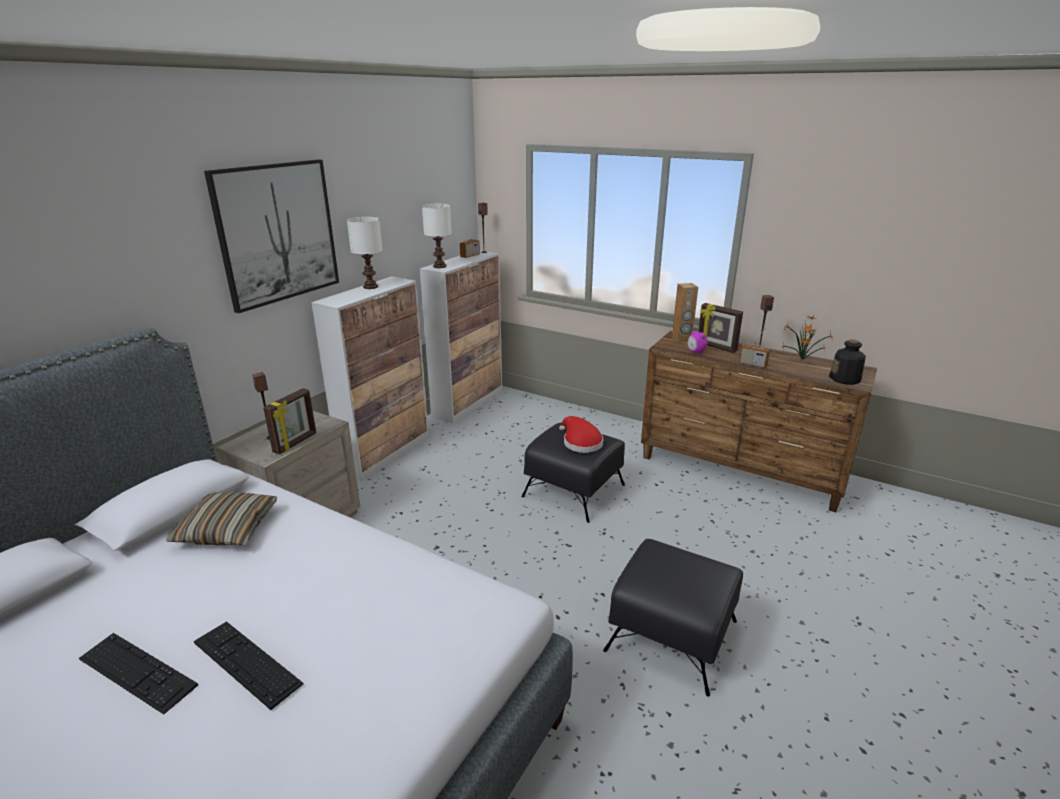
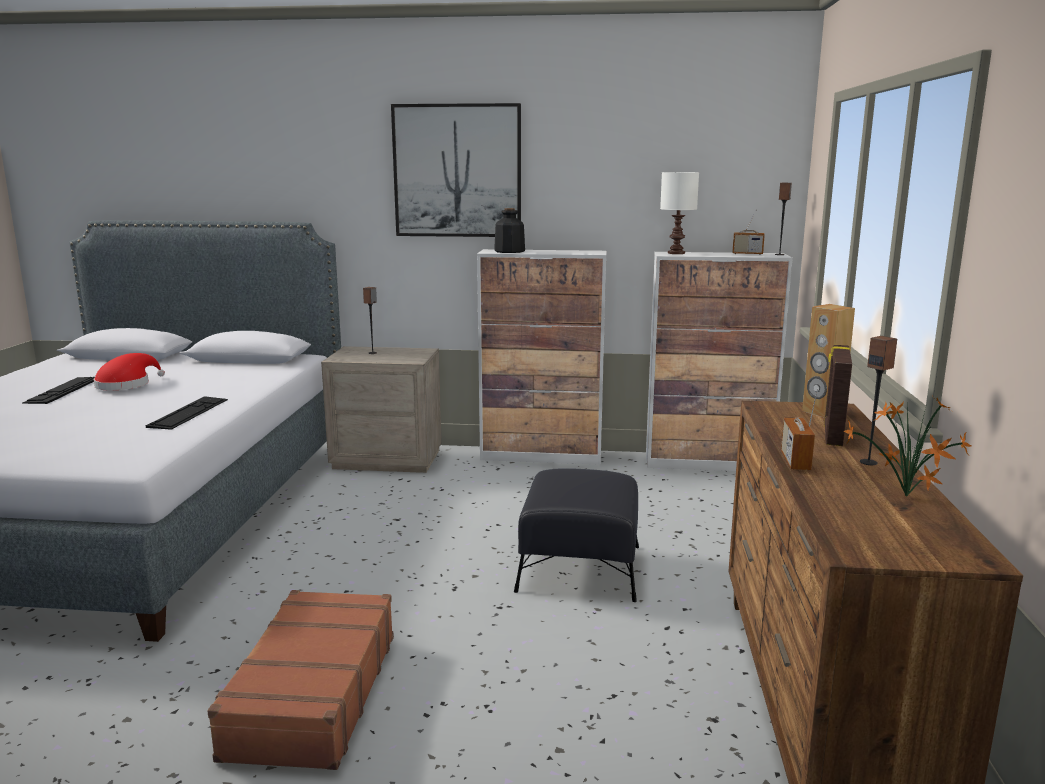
camera: 65 degrees right, 10 degrees down
(228, 529) = (227, 373): pillow -> none
(247, 662) = (67, 408): keyboard -> keyboard (189, 413)
(296, 443) = (368, 360): picture frame -> none
(370, 287) = (555, 251): white table lamp -> none
(580, 442) = (574, 489): red hat -> red hat (126, 384)
(672, 636) = (311, 694): black ottoman -> brown suitcase
(695, 352) = (779, 424): alarm clock -> none
(845, 379) = (864, 538): bottle -> bottle (509, 251)

